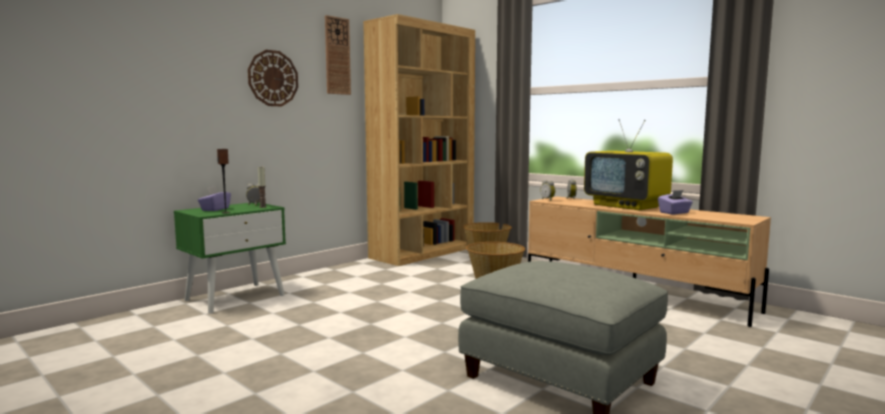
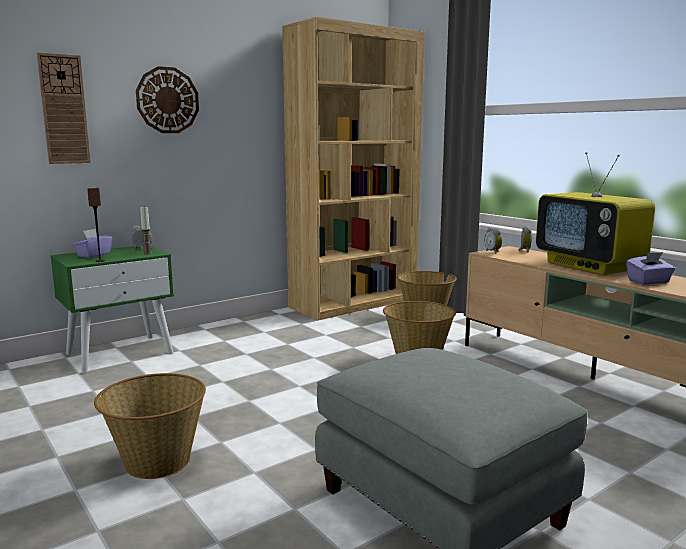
camera: 10 degrees right, 5 degrees up
(315, 369) = (156, 462): none -> basket
(337, 56) = (249, 70): wall clock -> wall clock (64, 109)

